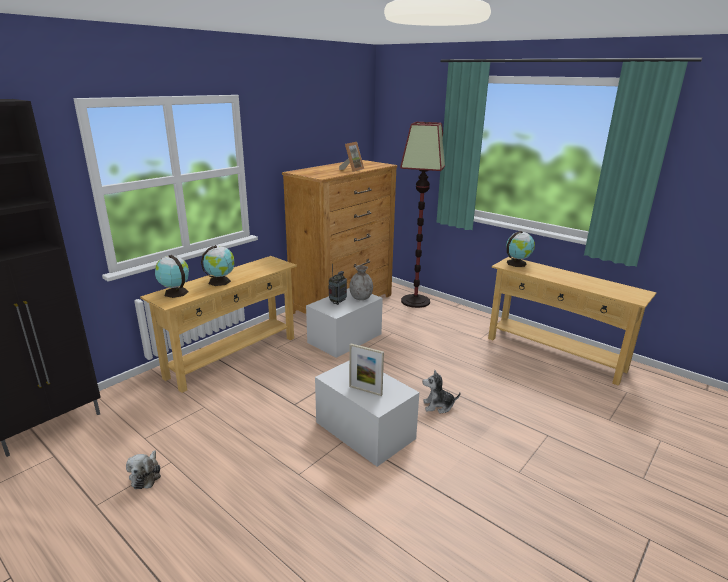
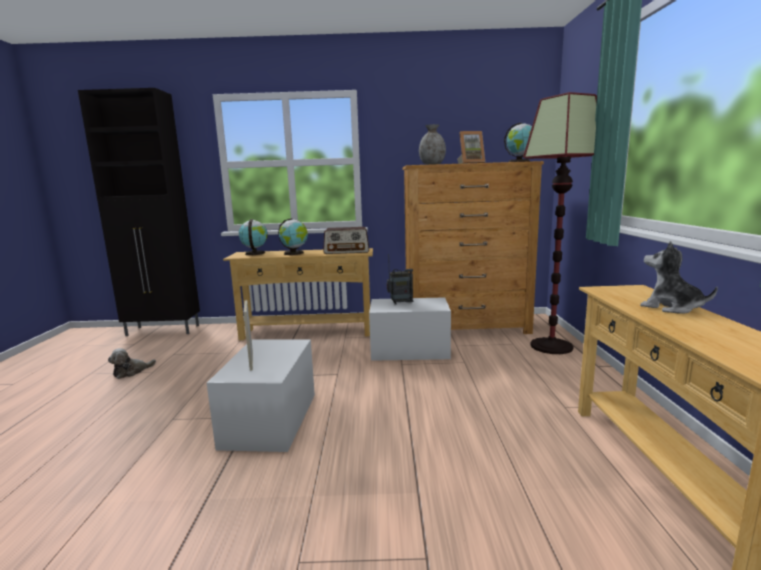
camera: 50 degrees right, 10 degrees down
(263, 266) = (347, 251): none -> radio
(361, 298) = (429, 306): grey vase -> grey vase (432, 164)
(438, 406) = (369, 440): plush toy -> plush toy (670, 308)
(517, 263) = (632, 291): globe -> globe (520, 161)

